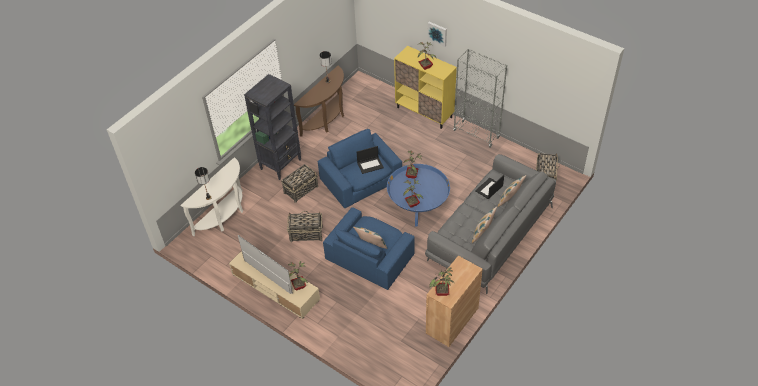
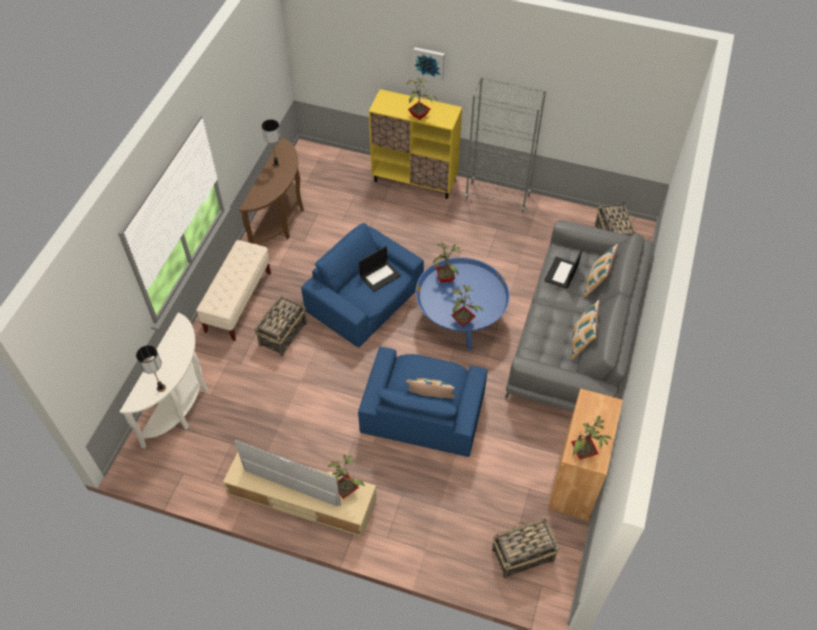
camera: 20 degrees left, 5 degrees up
(281, 164) = (238, 302): black bookcase -> beige bench
(306, 233) = (316, 400): basket -> basket (522, 555)

